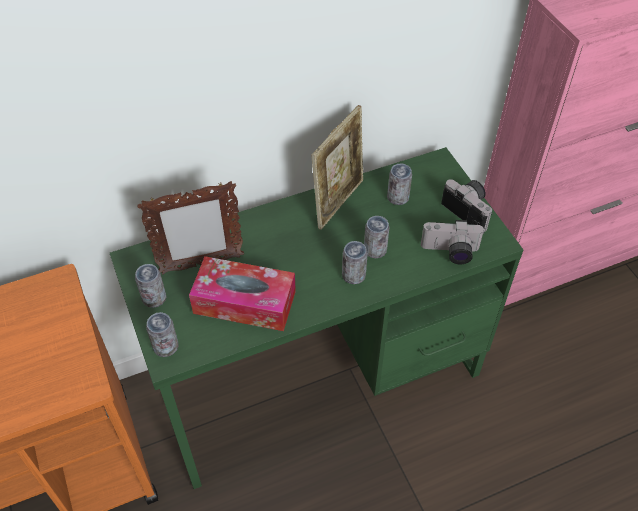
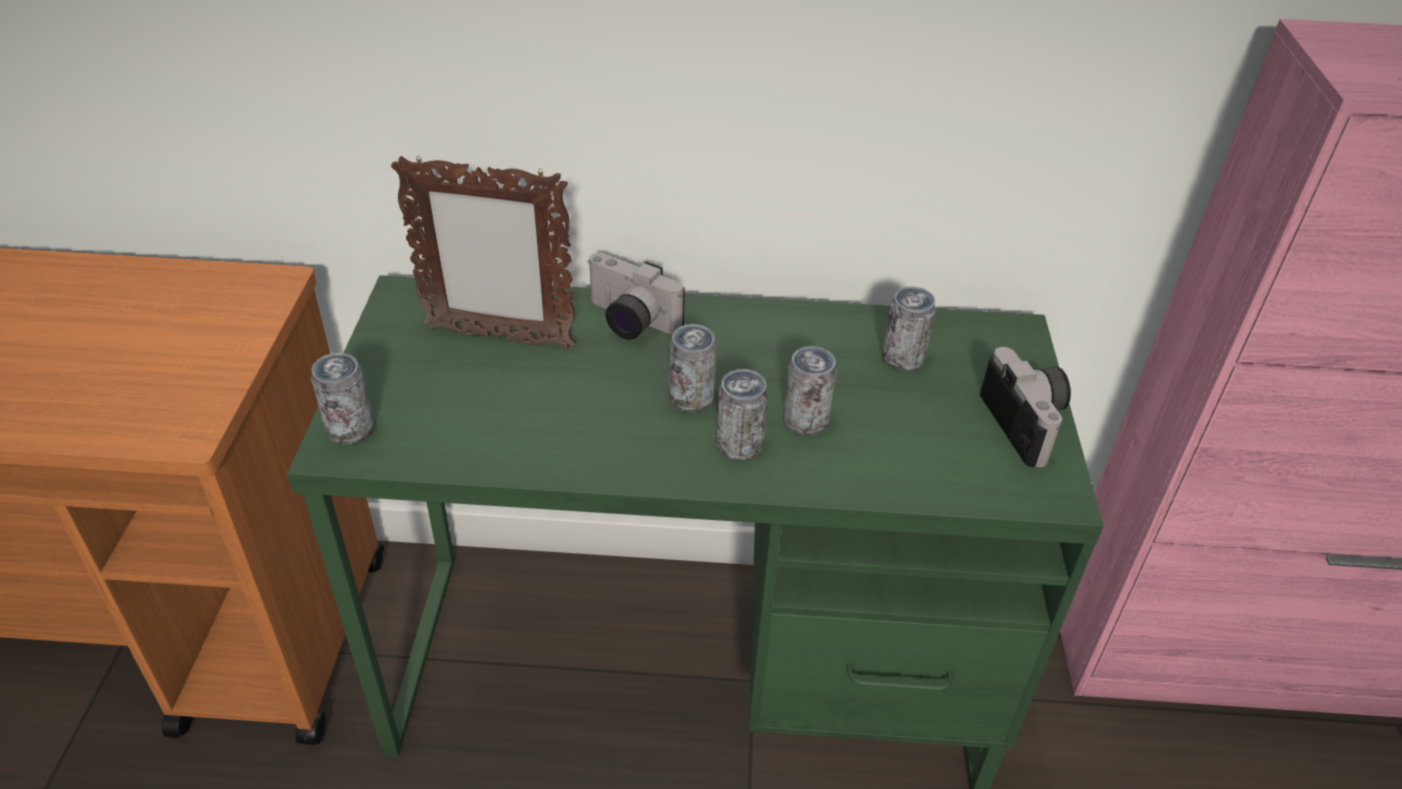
camera: 25 degrees right, 10 degrees down
(154, 298) = (390, 357): can -> can (691, 398)
(244, 302) = (524, 415): tissue box -> none
(338, 202) = (791, 329): picture frame -> none
(450, 253) = (946, 476): camera -> camera (627, 322)

